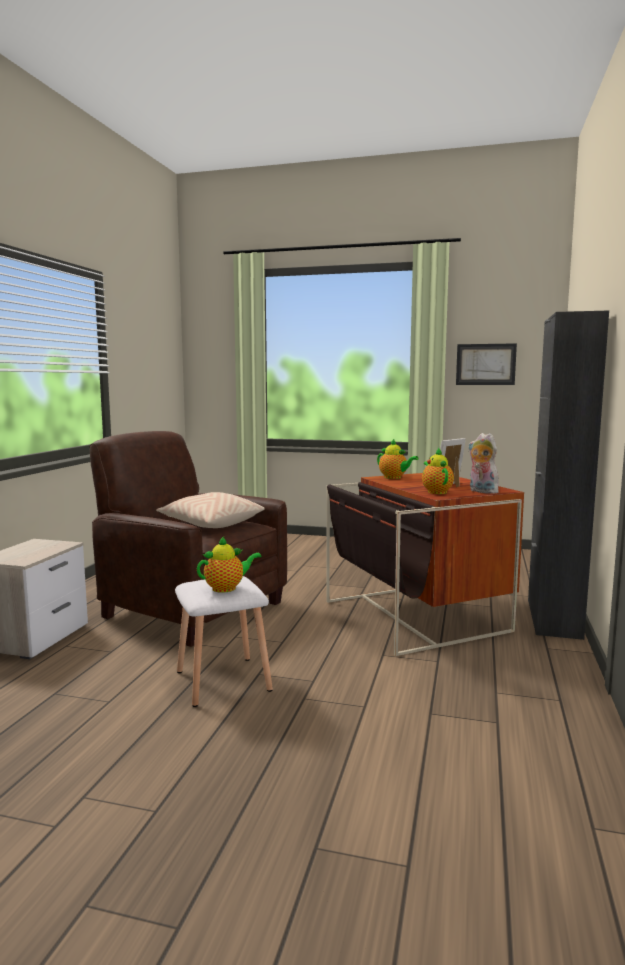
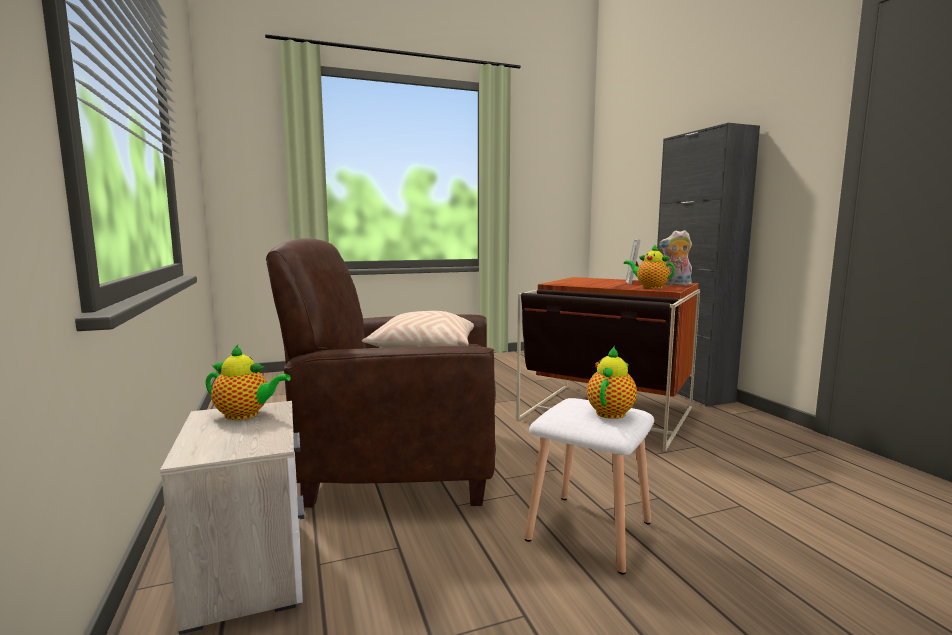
camera: 35 degrees left, 0 degrees up
(394, 477) = (566, 282): teapot -> teapot (245, 415)
(485, 364) = (536, 185): picture -> none

